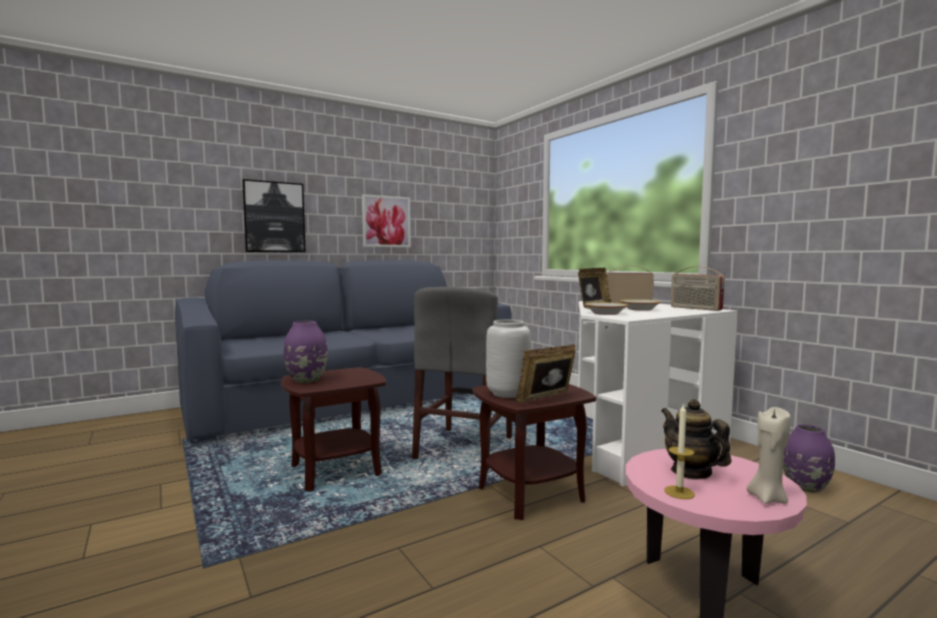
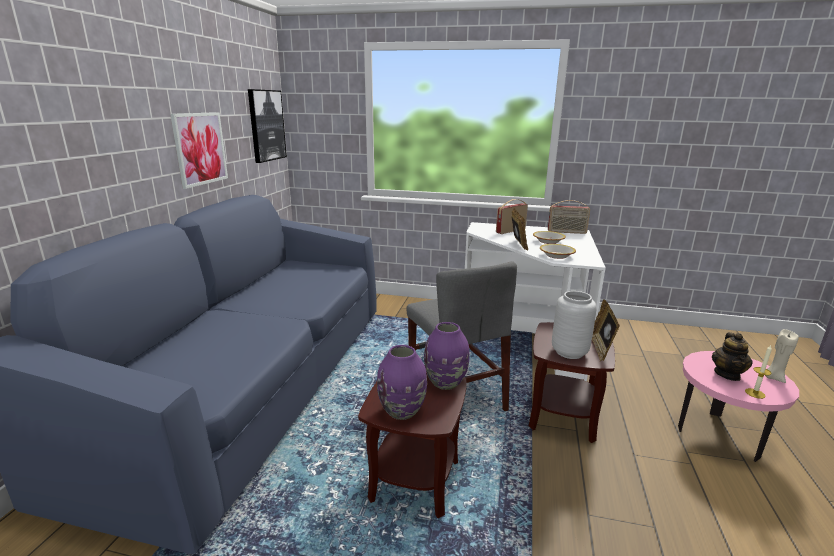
camera: 45 degrees left, 15 degrees up
(274, 217) = (70, 167): picture -> picture (266, 125)
(691, 472) = (727, 374): teapot -> teapot turned 90 degrees counterclockwise
(806, 487) = (640, 338): purple vase -> purple vase (446, 383)

